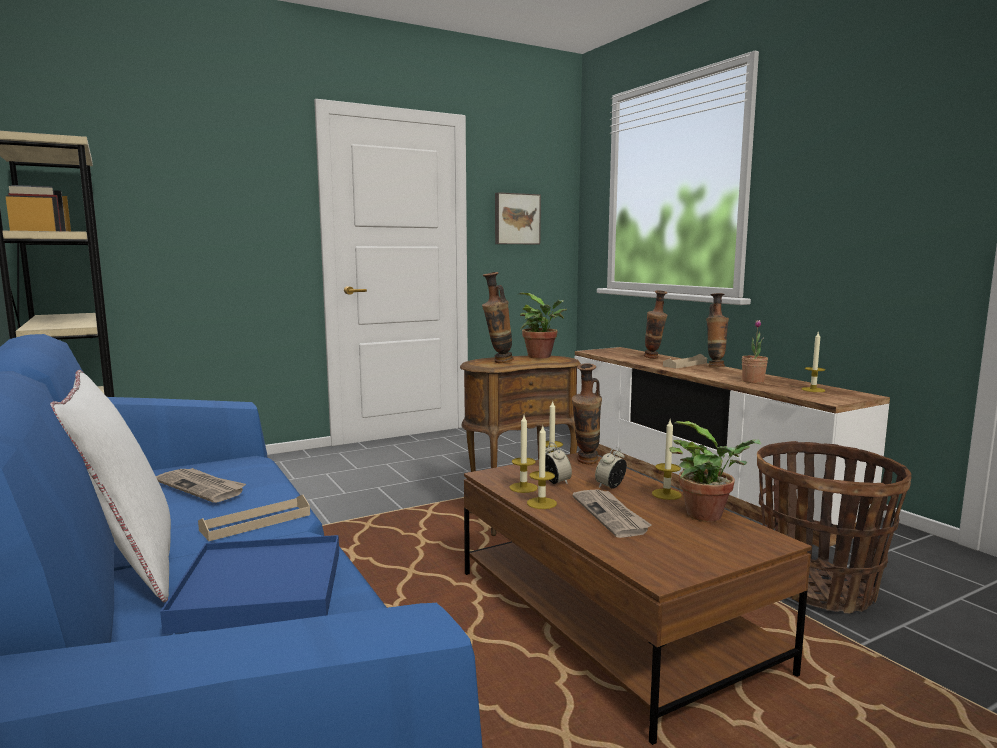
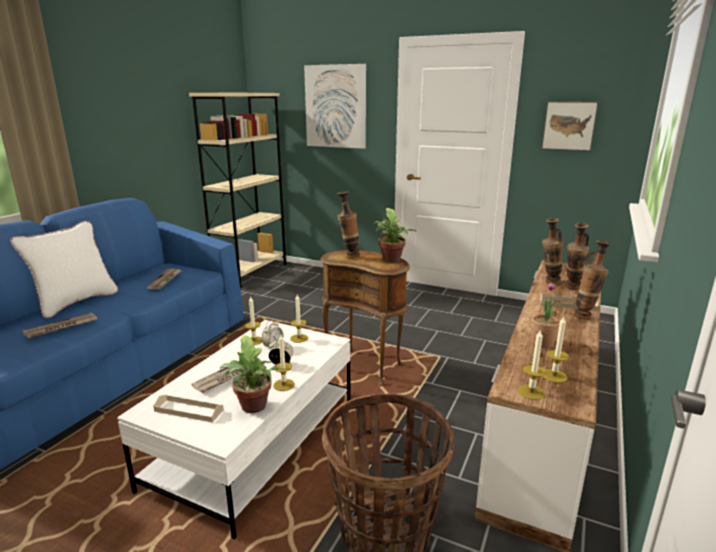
camera: 55 degrees right, 10 degrees up
(212, 190) = (335, 106): none -> picture
(256, 522) = (129, 303): beige tray -> beige tray (189, 410)
(261, 589) = (61, 327): blue tray -> newspaper
(541, 503) = (232, 352): candle -> candle (531, 392)
(586, 463) = (321, 345): vase -> vase (548, 283)
(608, 619) = (255, 441): brown coffee table -> white coffee table

